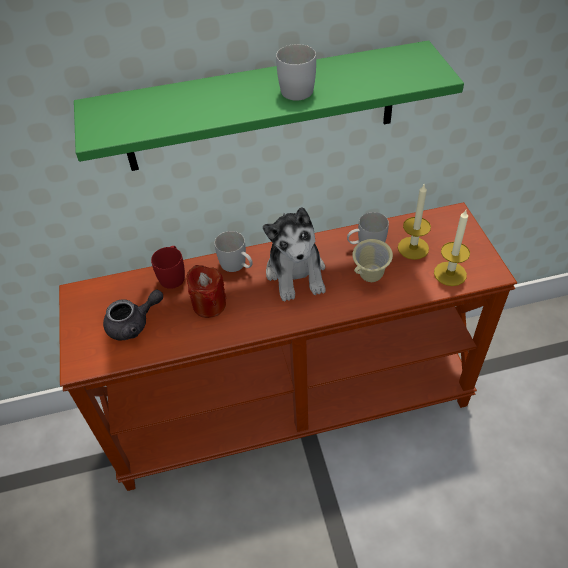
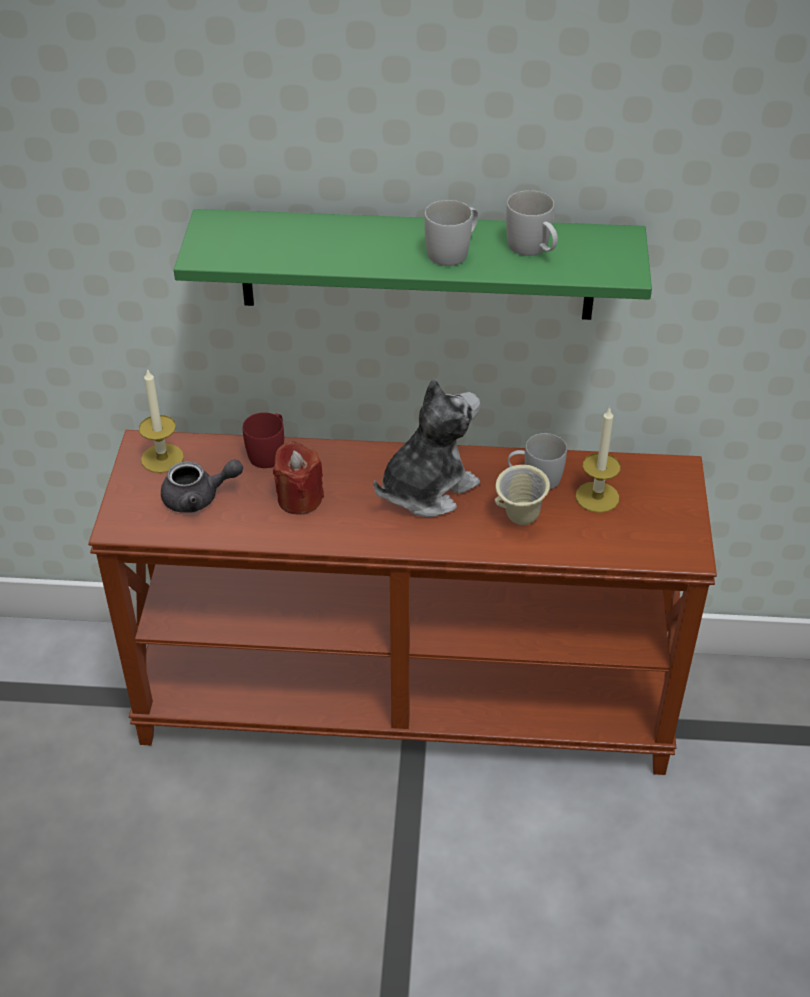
camera: 15 degrees right, 5 degrees down
(237, 266) = (354, 461): white mug -> white mug (533, 250)
(296, 273) = (426, 489): plush toy -> plush toy turned 135 degrees counterclockwise
(450, 273) = (630, 541): candle -> candle (162, 458)

